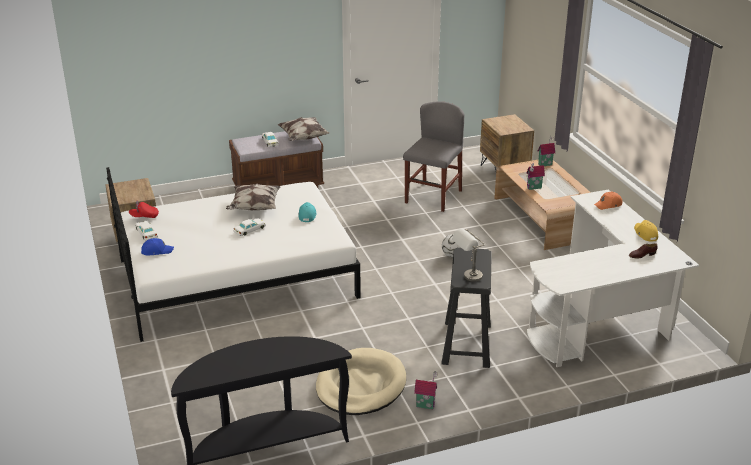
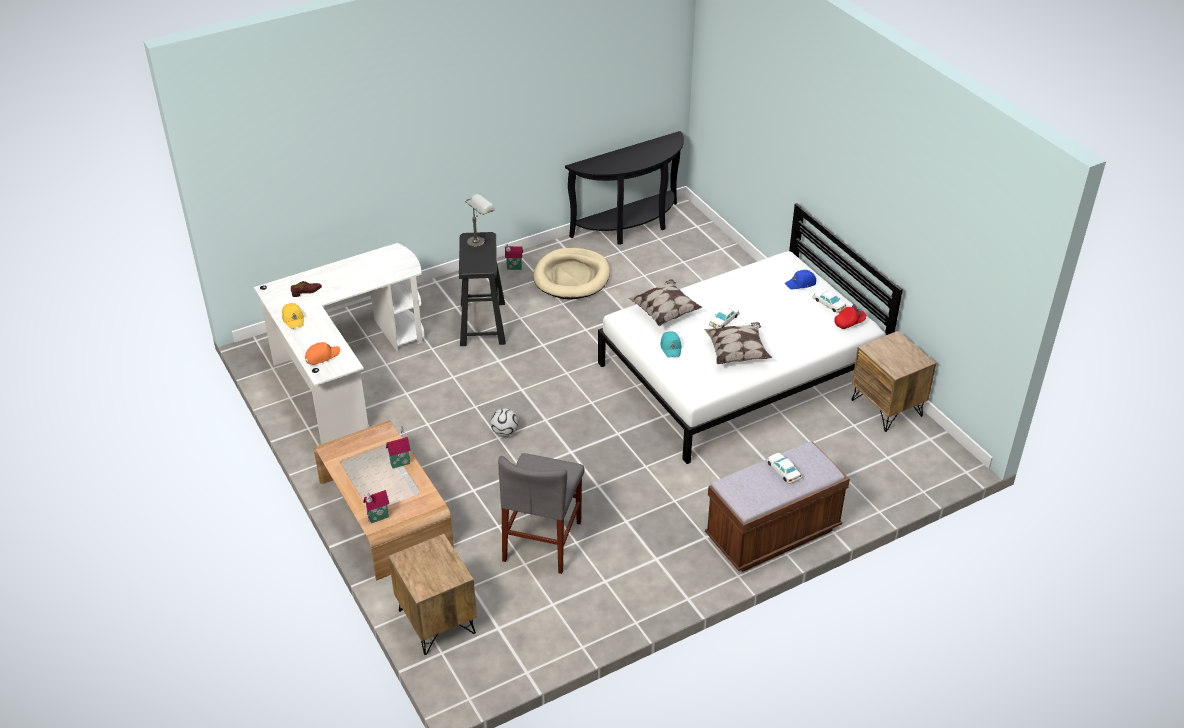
camera: 170 degrees right, 10 degrees up
(303, 138) = (740, 486): pillow -> pillow (665, 312)

